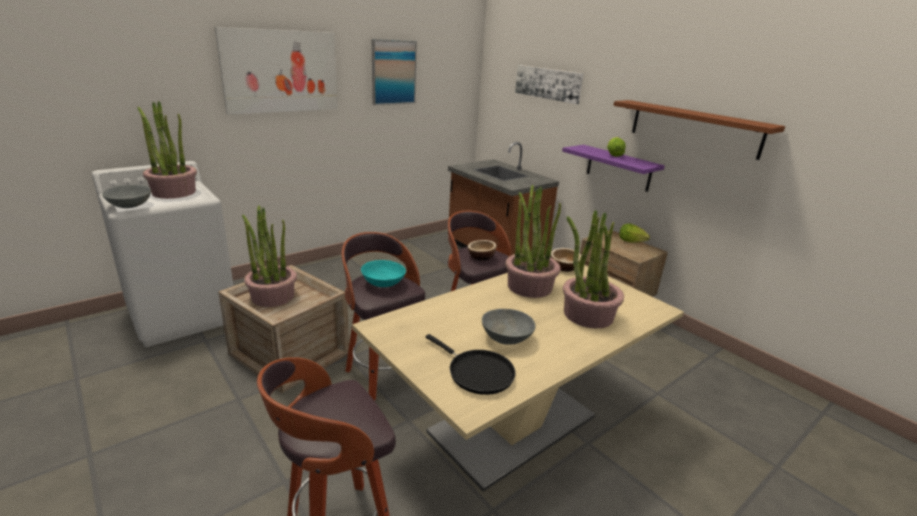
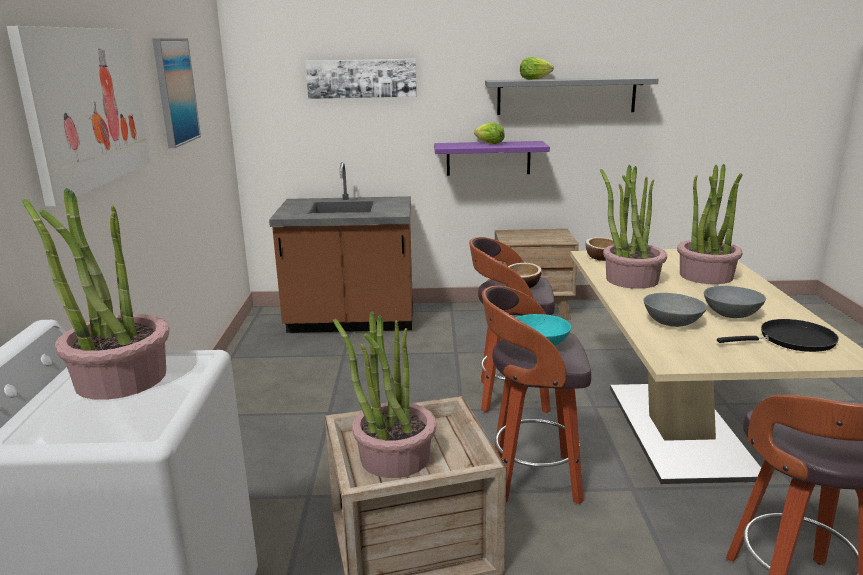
camera: 50 degrees left, 5 degrees down
(129, 205) = (136, 426): grey bowl -> grey bowl (672, 322)
(631, 241) = (531, 232): lettuce -> lettuce (534, 79)
(694, 128) = (566, 96): brown shelf -> grey shelf

